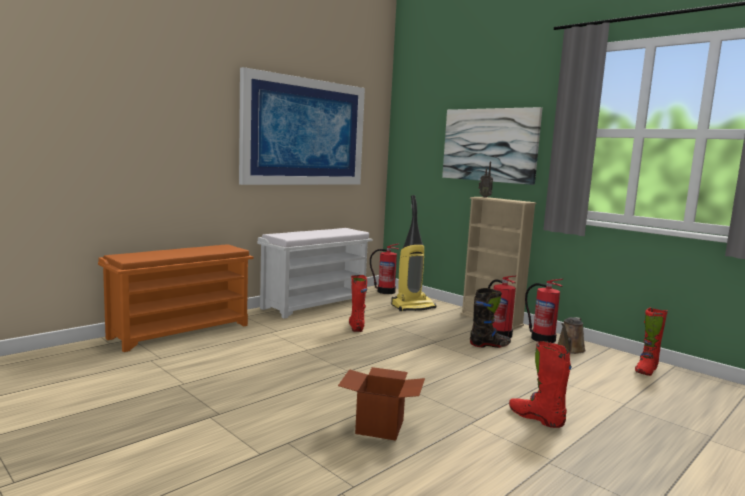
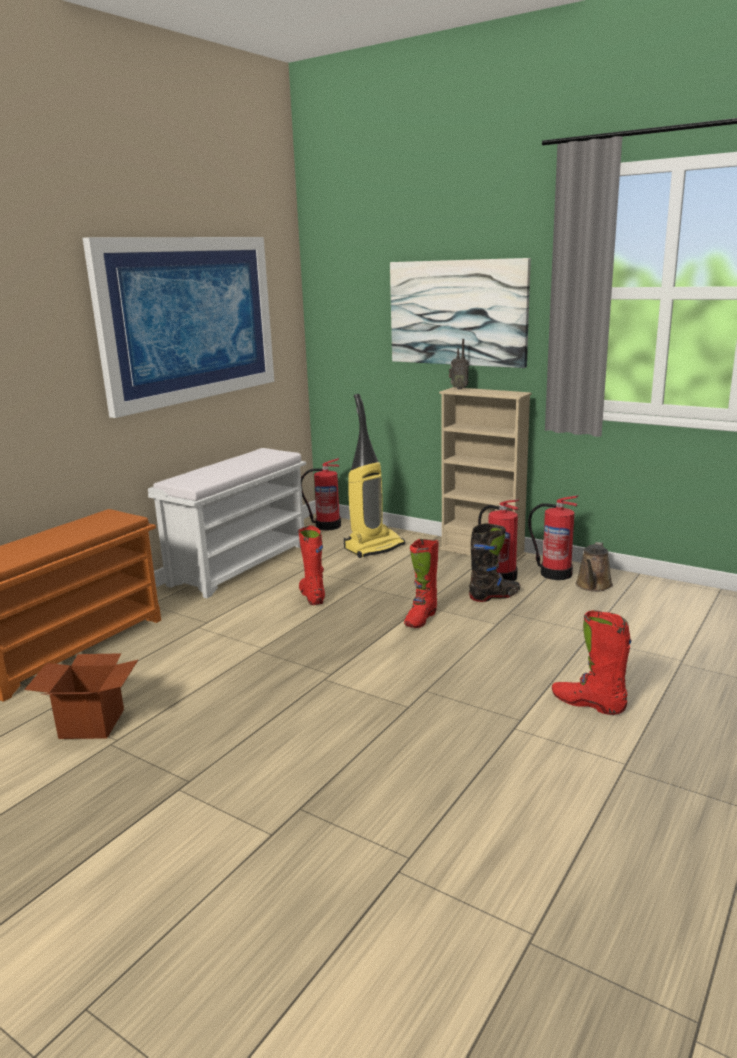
camera: 10 degrees left, 10 degrees up
(380, 427) = (406, 758): cardboard box -> cardboard box (92, 724)
(646, 370) = (691, 602): red boot -> red boot (421, 618)

